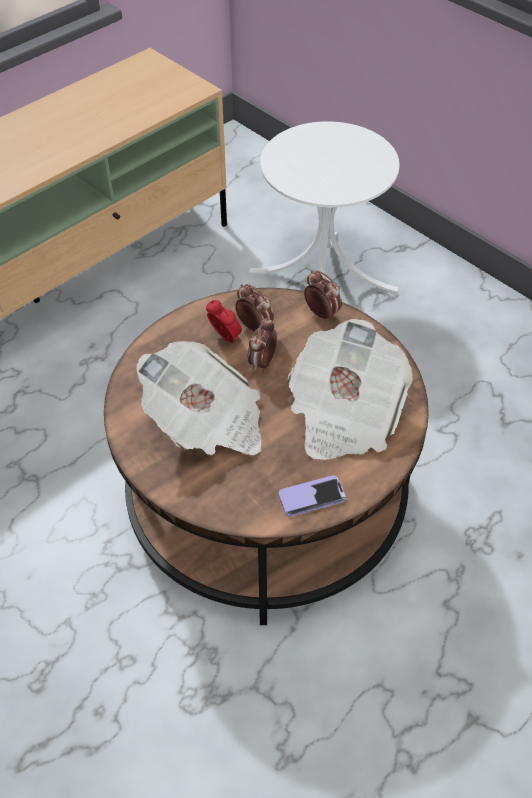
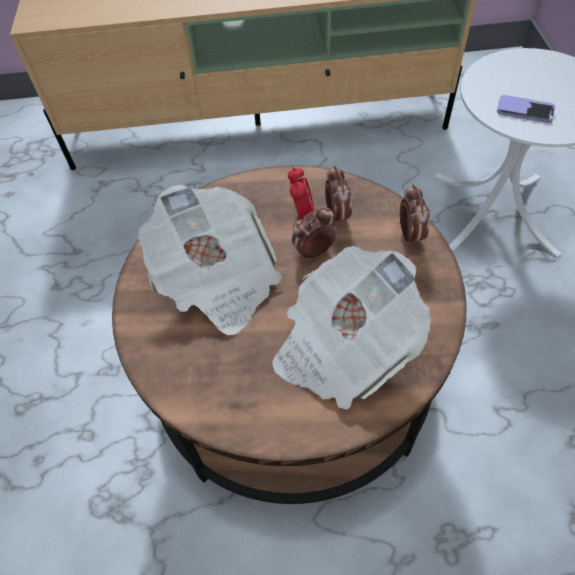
camera: 40 degrees right, 5 degrees up
(312, 497) = (239, 410): phone -> phone (525, 110)

